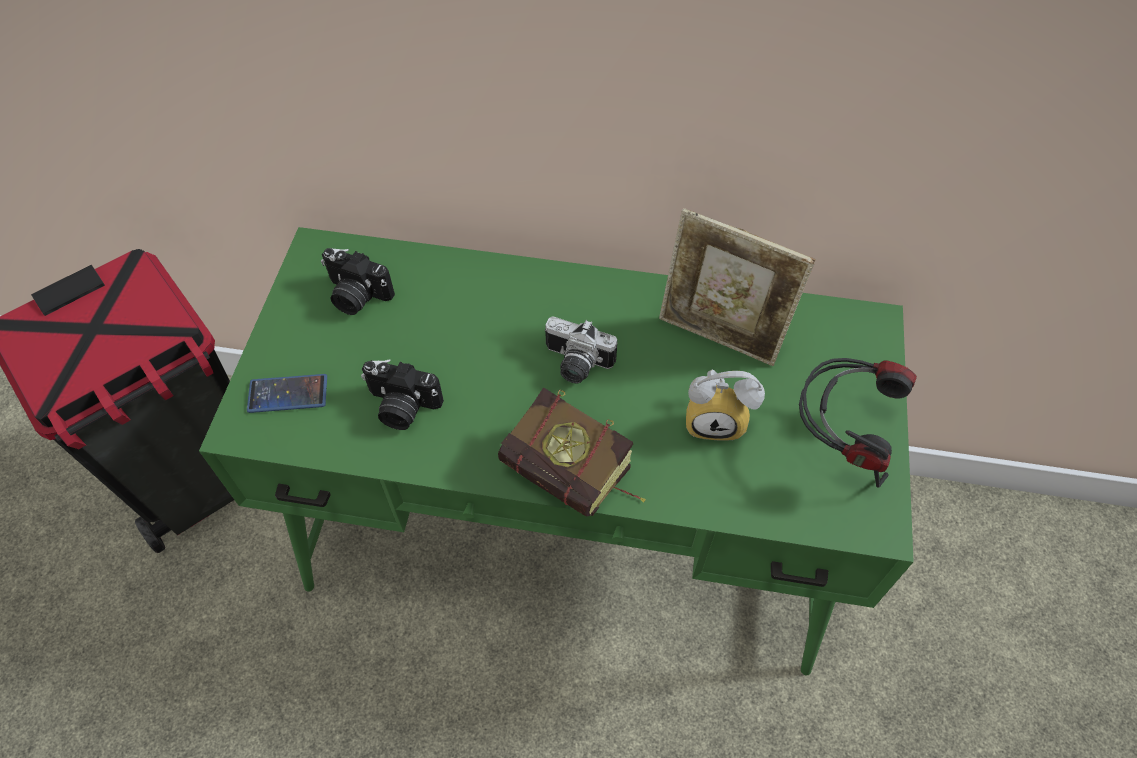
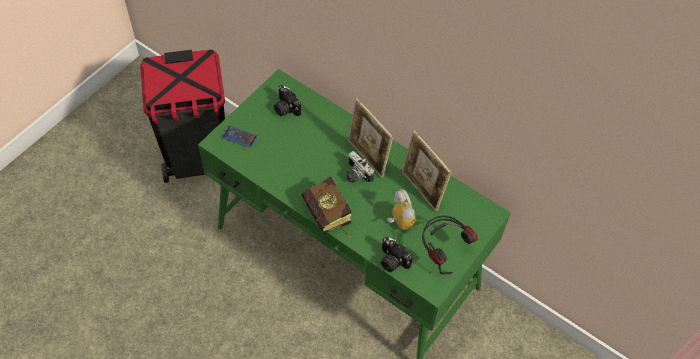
camera: 25 degrees right, 0 degrees up
(401, 407) = (279, 161): camera -> camera (392, 261)
(578, 321) = (368, 158): none -> picture frame
(716, 419) = (398, 221): alarm clock -> alarm clock turned 150 degrees counterclockwise

